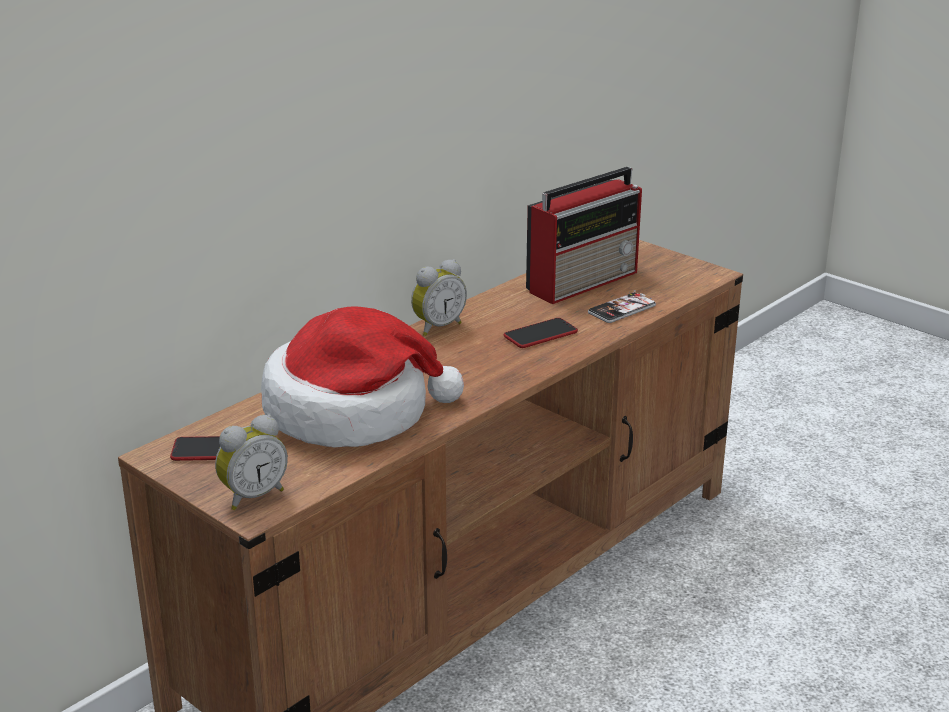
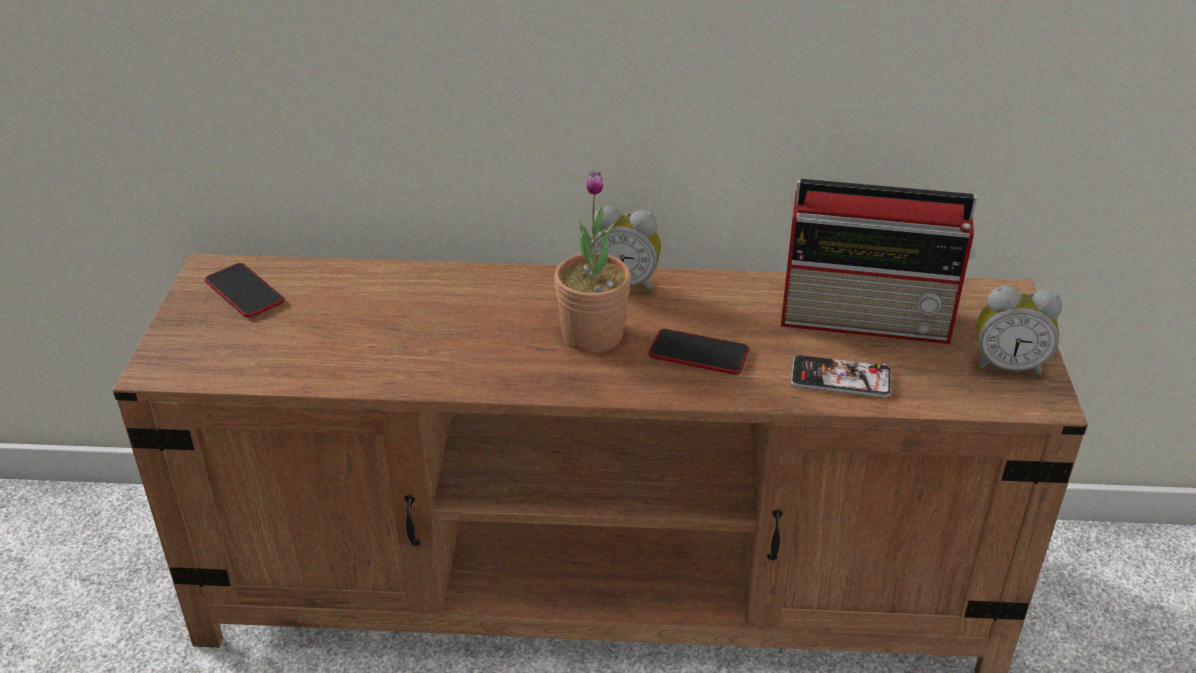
camera: 50 degrees right, 10 degrees up
(252, 496) = (185, 353): alarm clock -> alarm clock (1007, 366)
(352, 412) = (392, 325): hat -> none
(472, 355) = (592, 334): none -> potted plant

